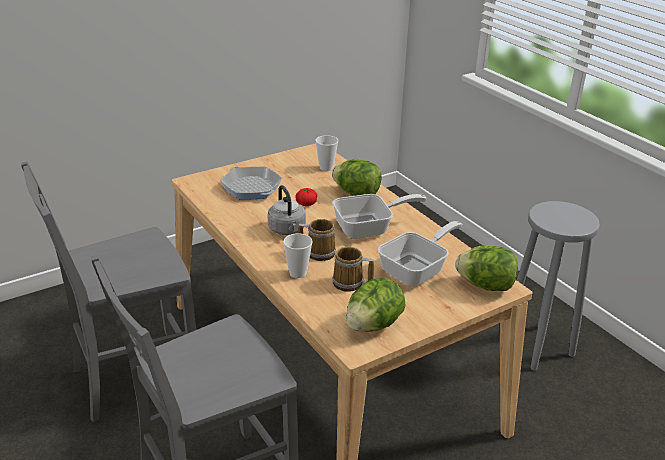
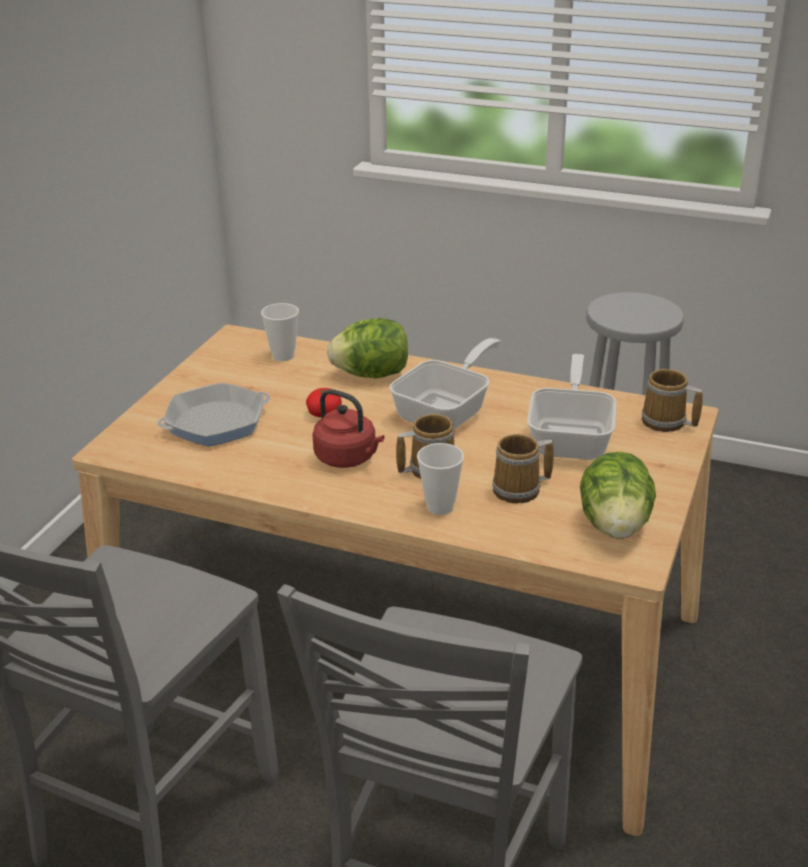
camera: 35 degrees left, 0 degrees up
(251, 187) = (216, 422): frying pan -> frying pan turned 135 degrees clockwise
(287, 230) = (348, 458): grey kettle -> red kettle
(486, 286) = (666, 422): lettuce -> mug

